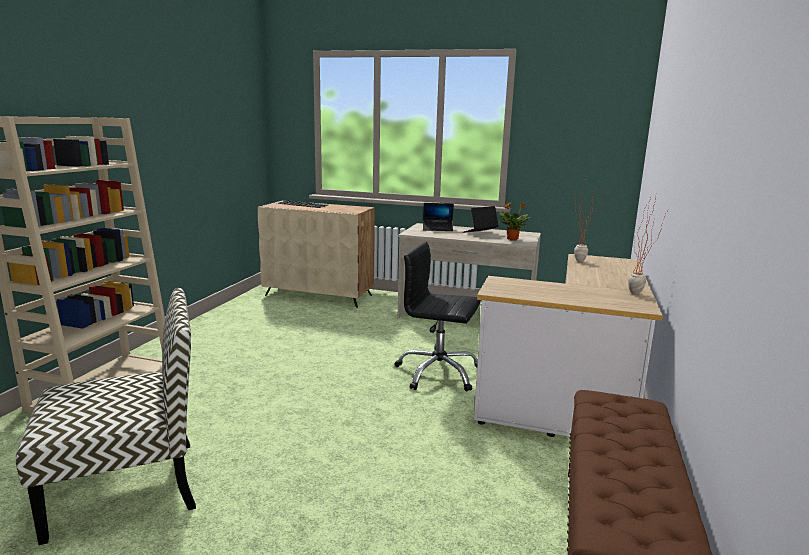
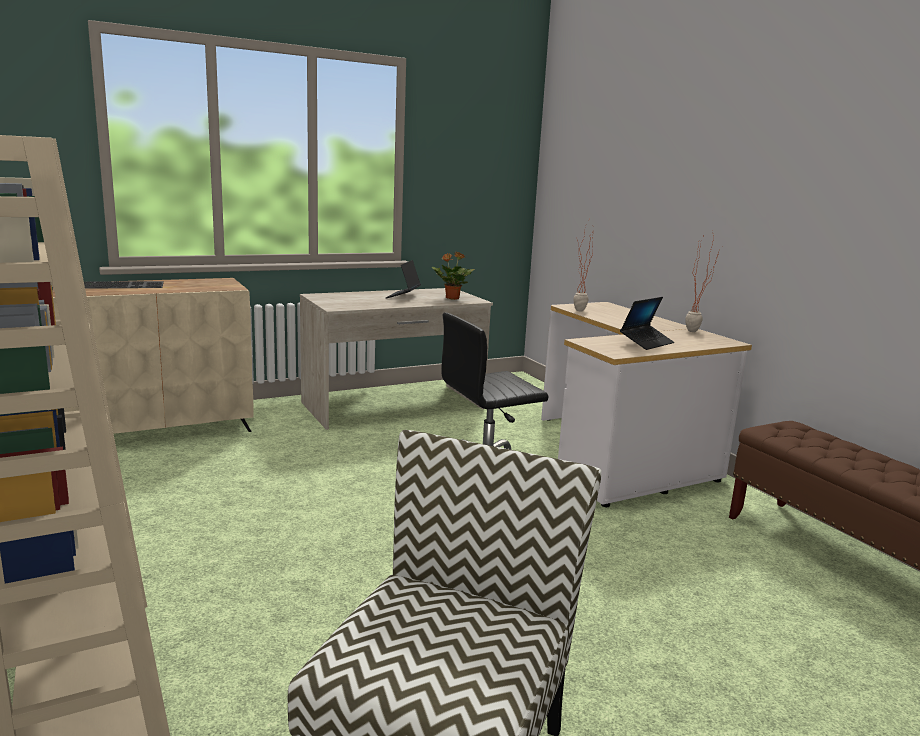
camera: 45 degrees left, 0 degrees up
(437, 229) = (347, 298): laptop -> laptop (646, 343)

